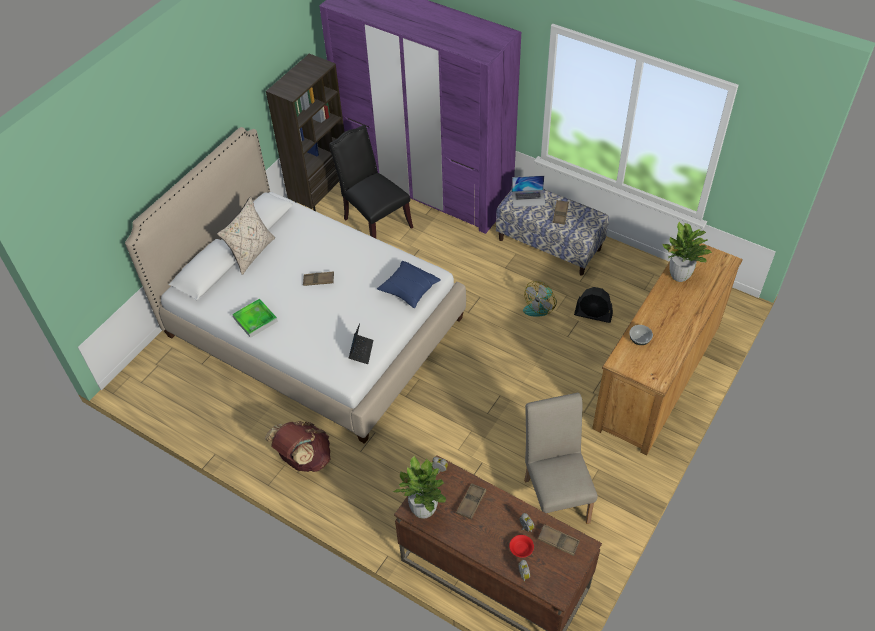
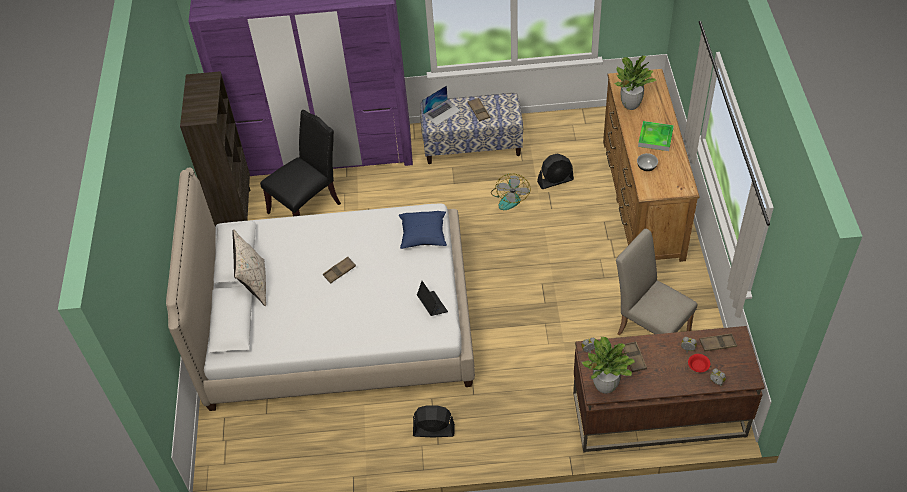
camera: 35 degrees left, 0 degrees up
(255, 319) = (316, 335): tray -> tray (655, 138)
(304, 459) = (433, 430): brown backpack -> black fan
(374, 222) = (308, 207): black chair -> black chair turned 120 degrees clockwise

